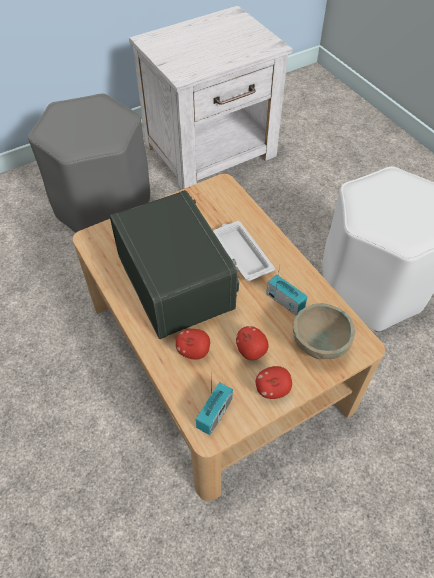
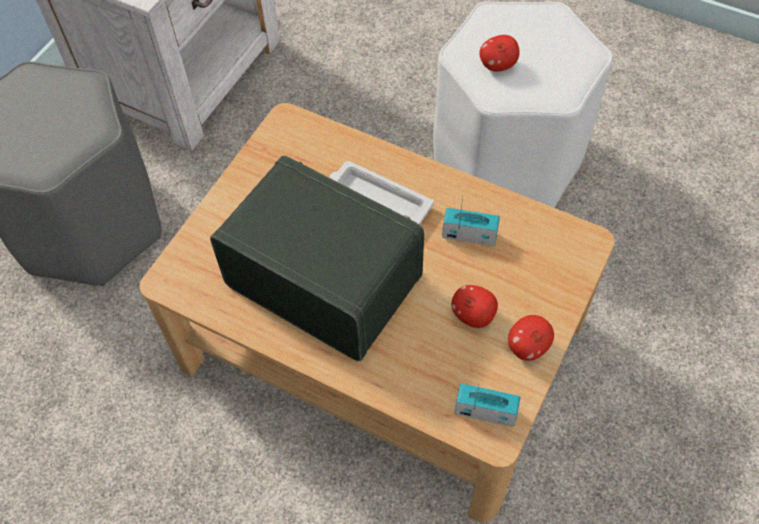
camera: 30 degrees left, 5 degrees up
(194, 351) = (409, 353): apple -> apple (497, 65)
(214, 413) = (485, 411): radio -> radio turned 75 degrees counterclockwise
(319, 345) = (542, 266): beige bowl -> none

